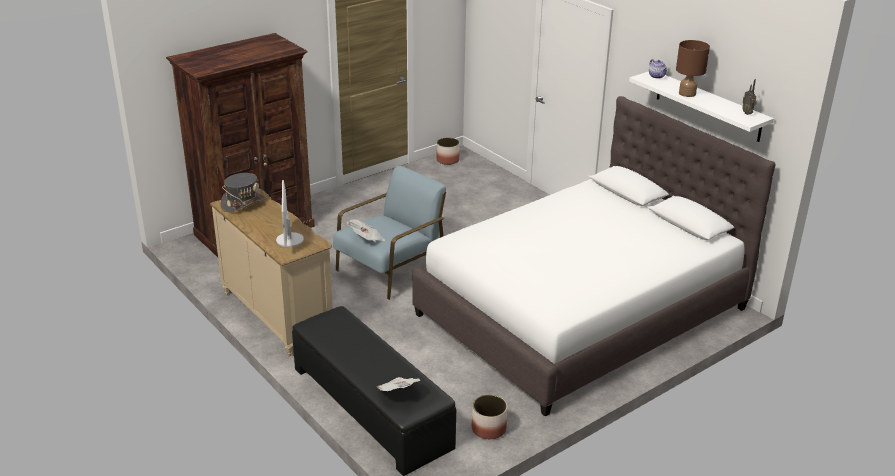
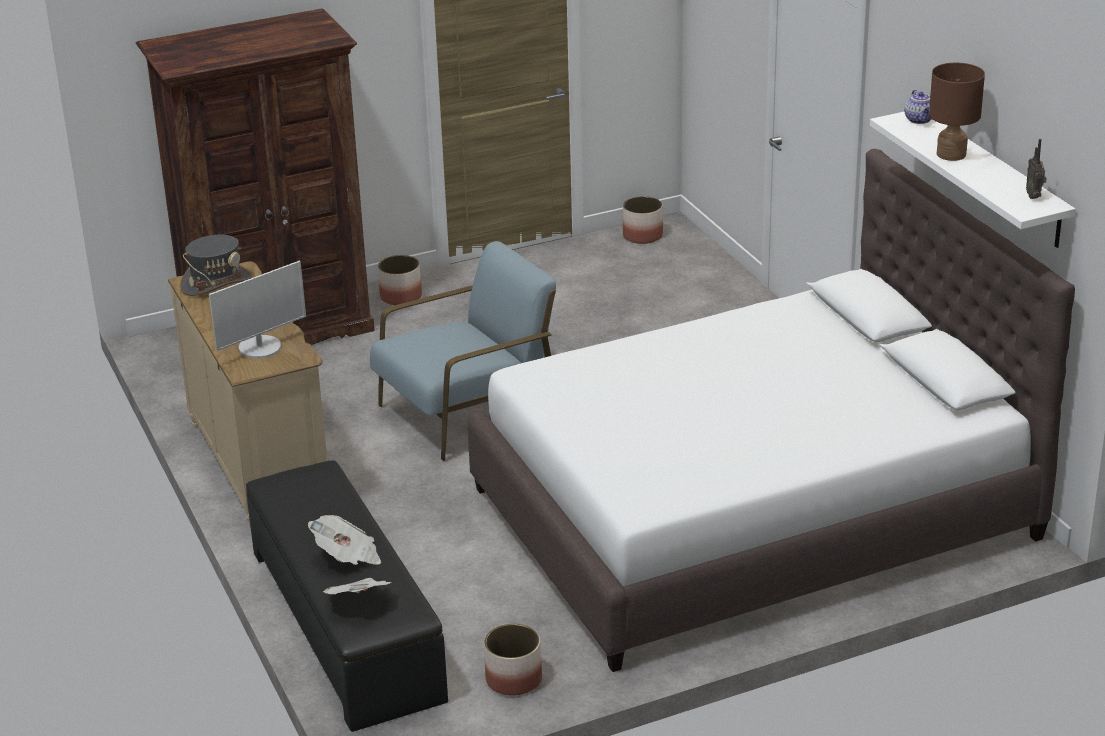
camera: 15 degrees right, 0 degrees up
(289, 240) = (260, 347): monitor -> monitor turned 135 degrees counterclockwise
(322, 205) = (401, 296): none -> planter
(366, 239) = (415, 358): newspaper -> newspaper (347, 557)

